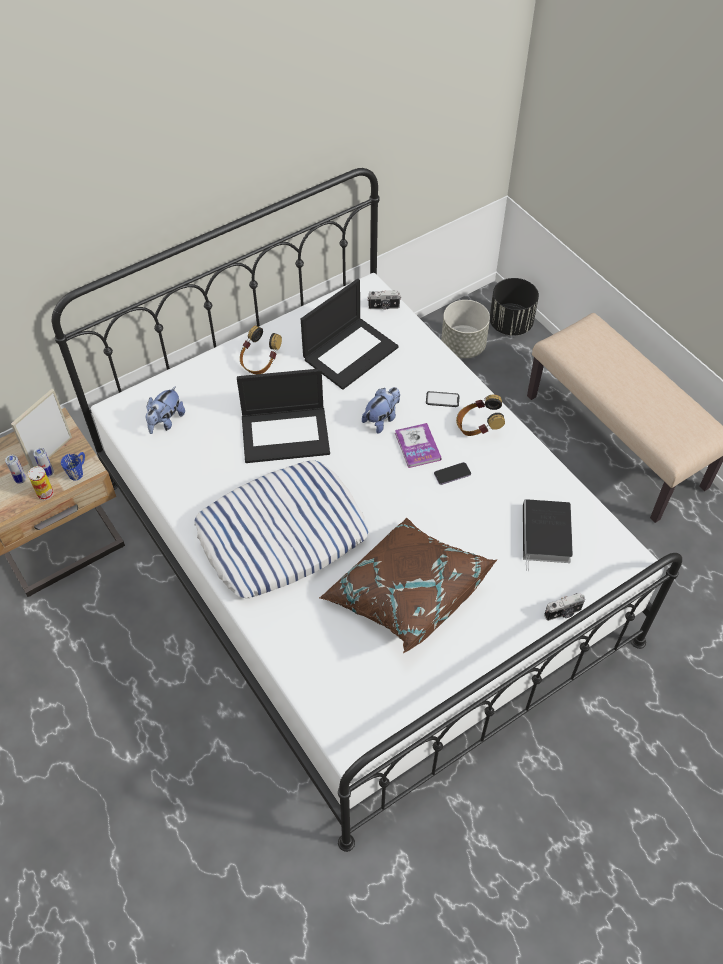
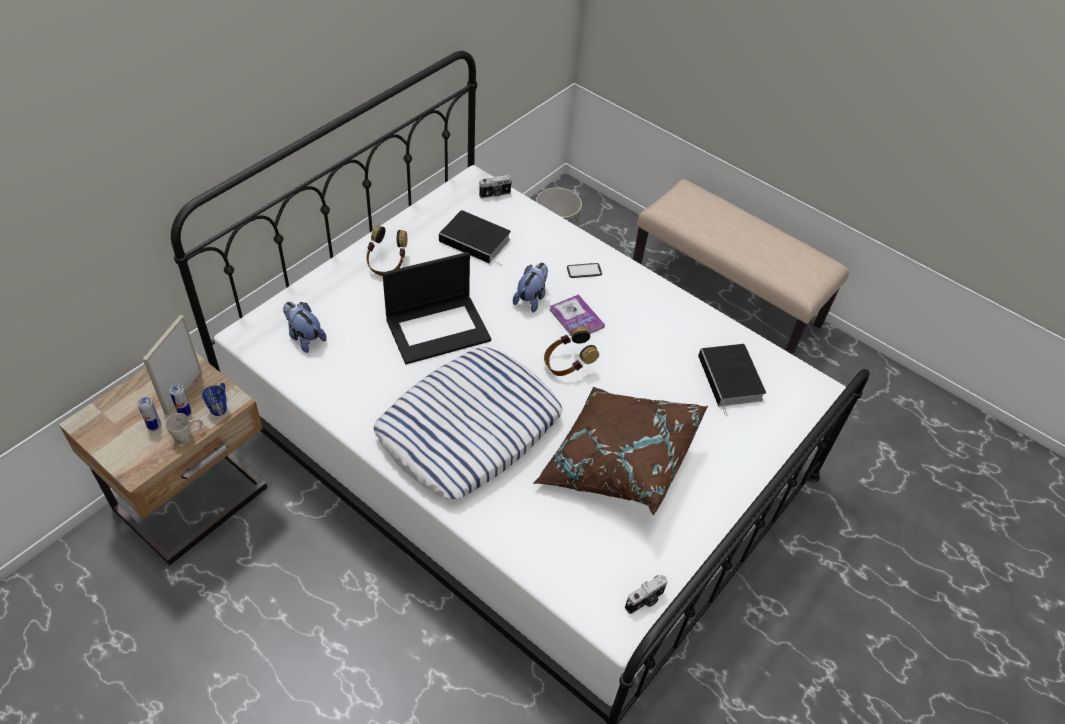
camera: 20 degrees left, 5 degrees down
(45, 493) = (188, 435): can -> white mug
(166, 421) = (304, 337): plush toy -> plush toy turned 120 degrees clockwise
(350, 352) = (477, 241): laptop -> book
(452, 474) = (620, 338): phone -> none
(478, 427) = (627, 291): headphones -> headphones (567, 365)
(511, 324) = (593, 208): black planter -> none
(563, 613) = (775, 449): camera -> camera (645, 601)

